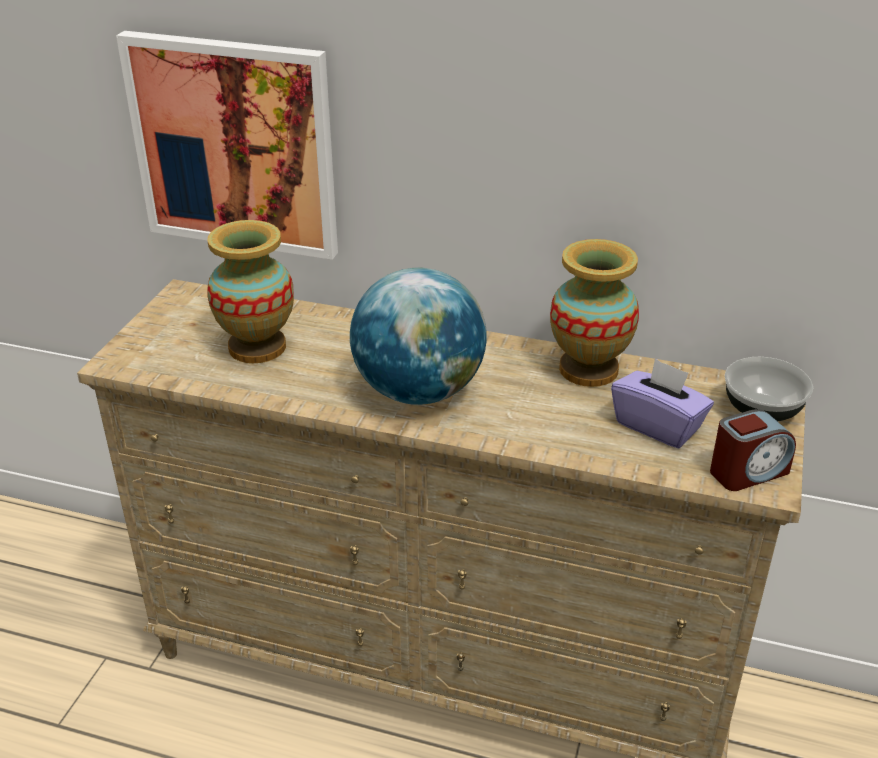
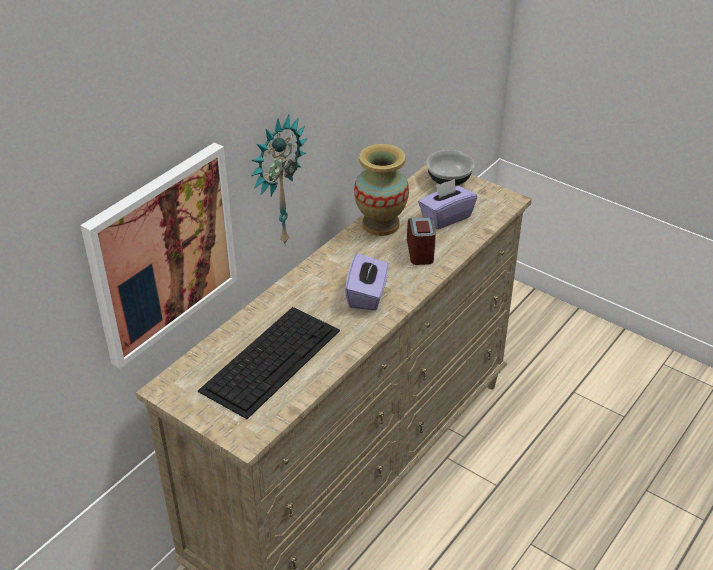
camera: 70 degrees left, 5 degrees up
(257, 347) = (271, 359): vase -> keyboard
(419, 391) = (367, 295): globe -> purple tissue box
(435, 183) = (276, 183): none -> wall clock
(748, 472) = (496, 202): alarm clock -> alarm clock (420, 251)

